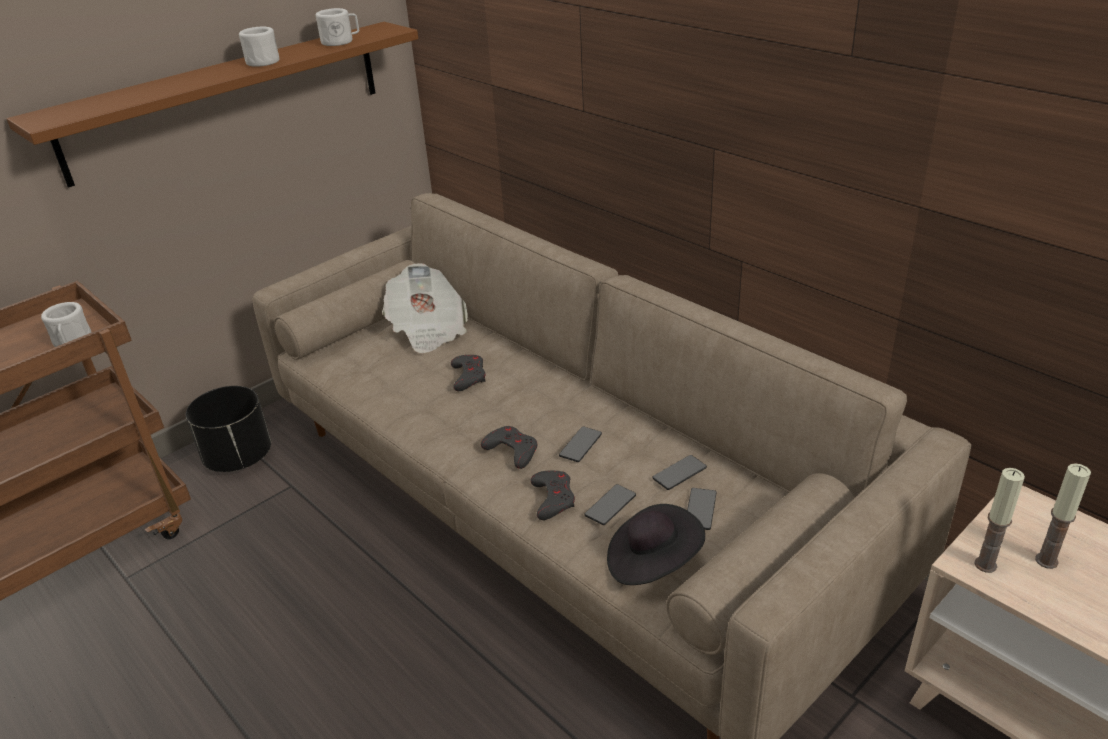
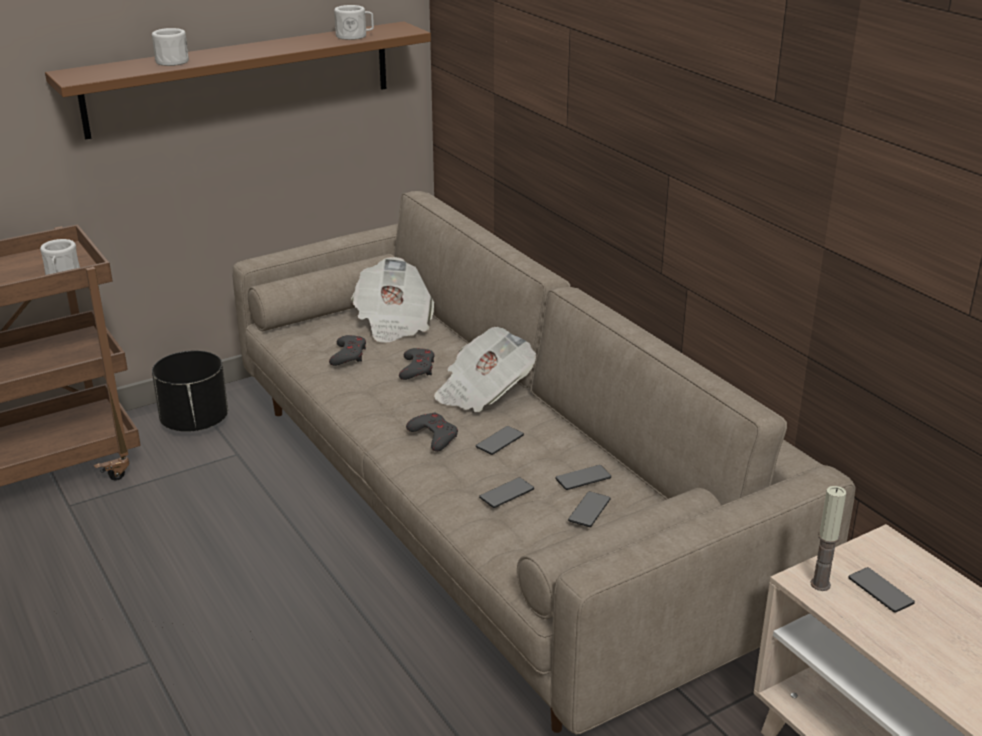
camera: 10 degrees right, 5 degrees down
(262, 61) = (276, 46): white mug -> white mug (172, 61)
(544, 391) = (484, 392): none -> newspaper
(553, 498) = (456, 480): grey game controller -> grey game controller (348, 355)
(652, 562) = (526, 543): black hat -> none
(1046, 561) = (880, 591): candle -> phone

